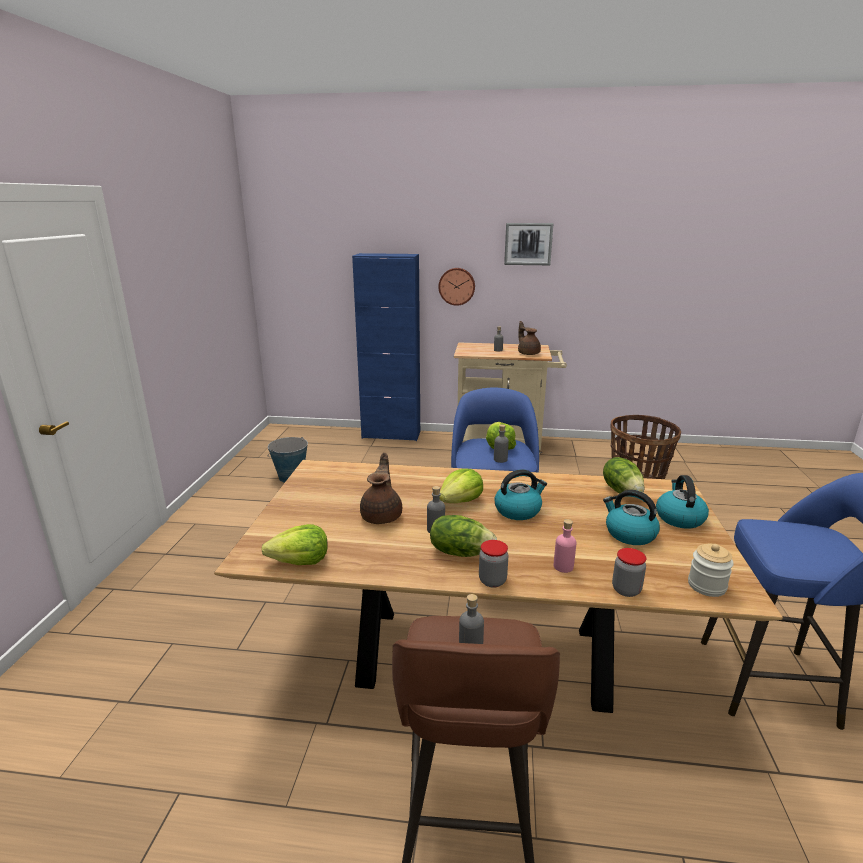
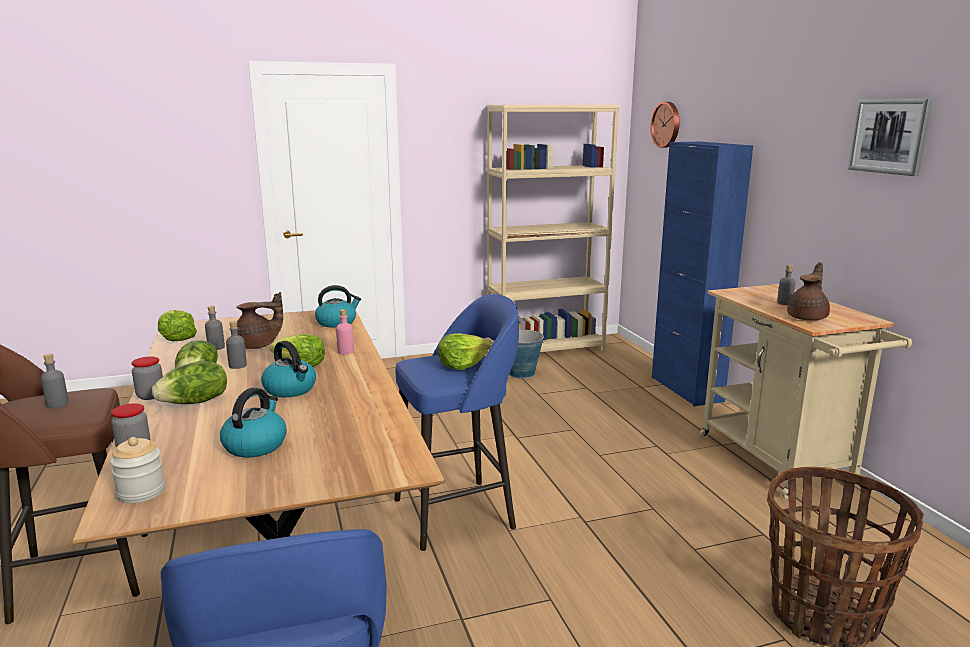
camera: 65 degrees right, 5 degrees down
(259, 455) = (546, 350): none -> beige bookcase
(457, 286) = (790, 198): wall clock -> wall clock (667, 124)
(500, 459) = (424, 370): grey bottle -> grey bottle (216, 347)
(563, 566) = (177, 419): pink bottle -> pink bottle (345, 351)
(622, 491) = (372, 434): lettuce -> lettuce (195, 402)
(679, 518) = (310, 472): kettle -> kettle (337, 322)

